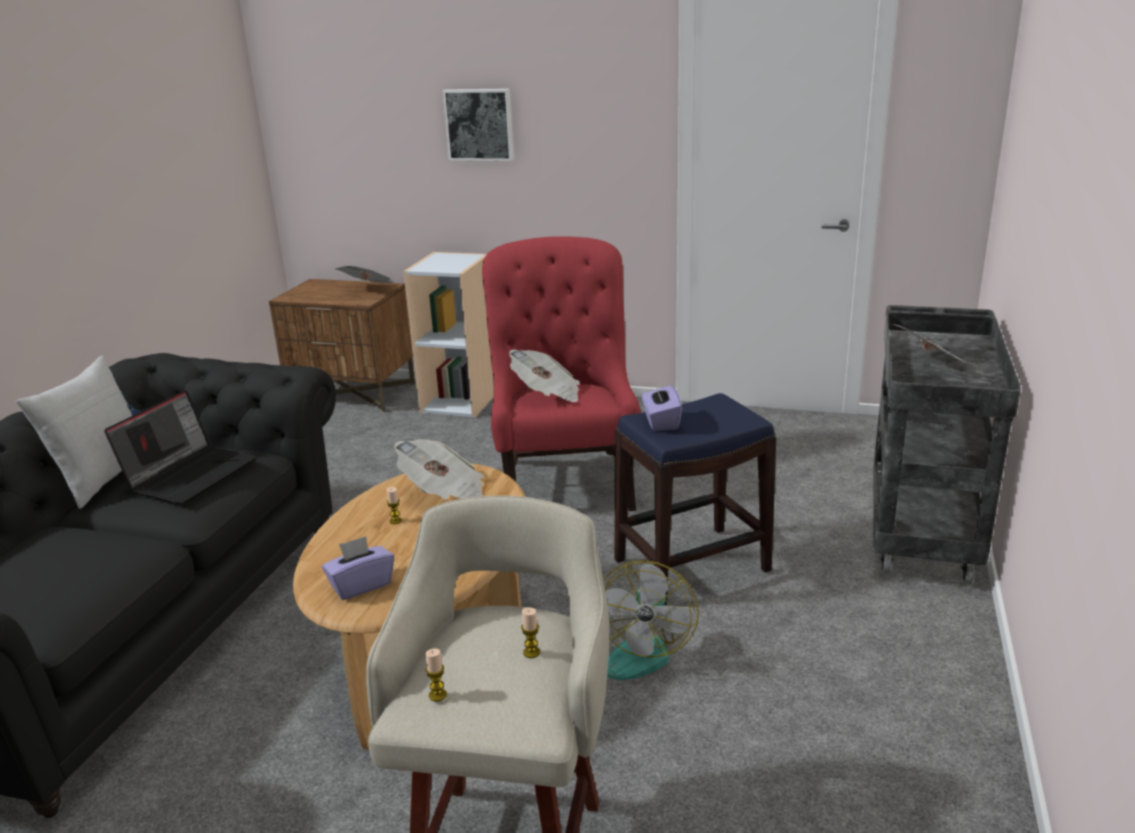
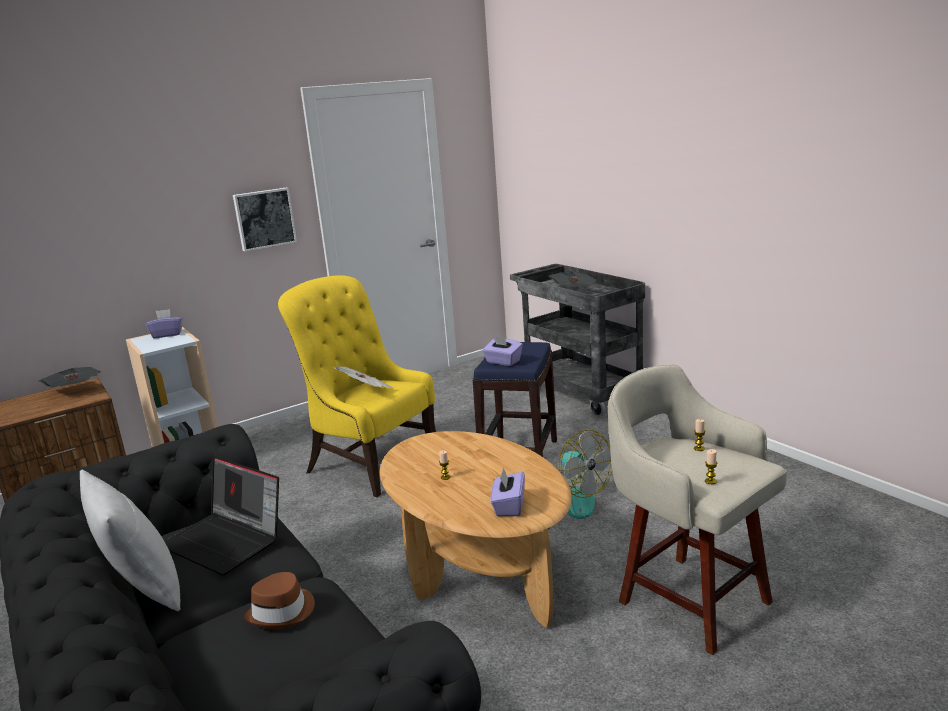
camera: 50 degrees left, 5 degrees down
(89, 552) = (282, 612): none -> brown hat
(191, 474) = (227, 541): laptop -> laptop turned 150 degrees clockwise
(444, 493) = (436, 454): newspaper -> none
(461, 258) = (167, 334): none -> purple tissue box
(480, 124) = (153, 217): picture -> picture (264, 218)
(565, 483) = (371, 463): red armchair -> yellow armchair

